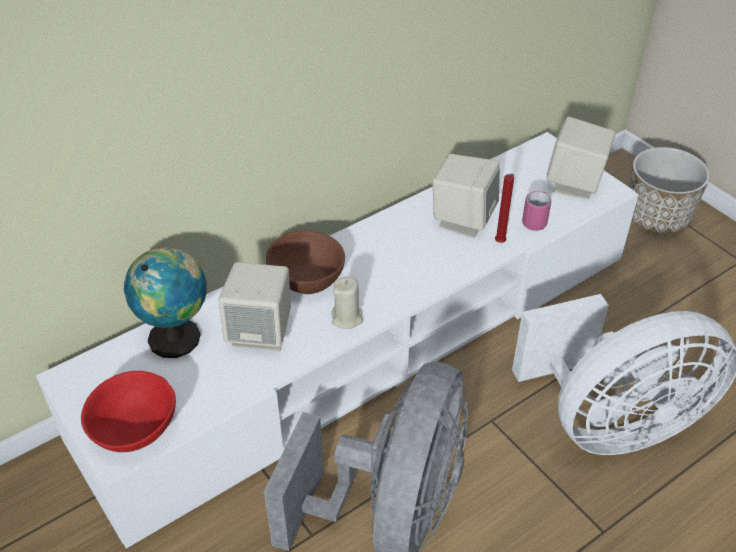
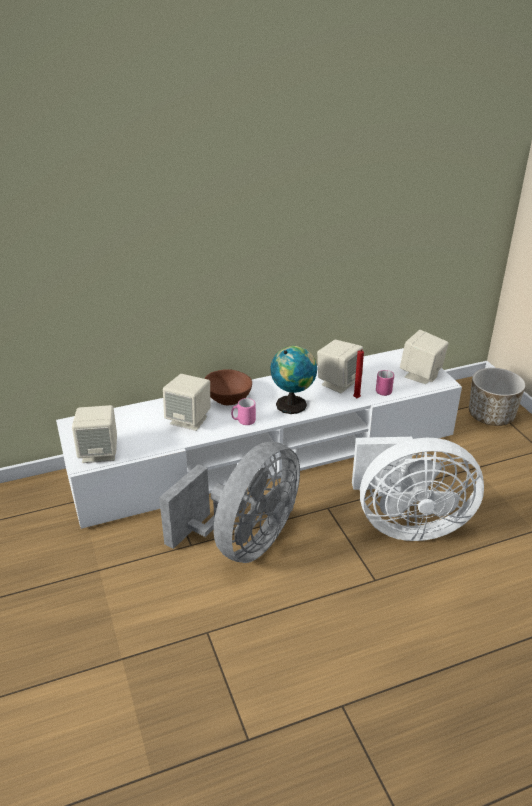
camera: 15 degrees right, 10 degrees down
(136, 428) = (99, 453): red bowl -> beige speaker
(177, 336) = (141, 414): globe -> globe (293, 404)
(347, 318) = (243, 421): beige candle -> pink mug

